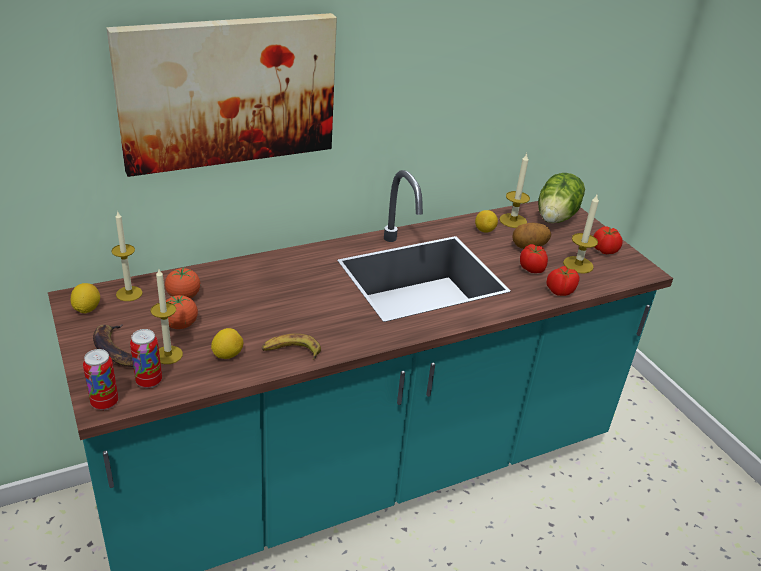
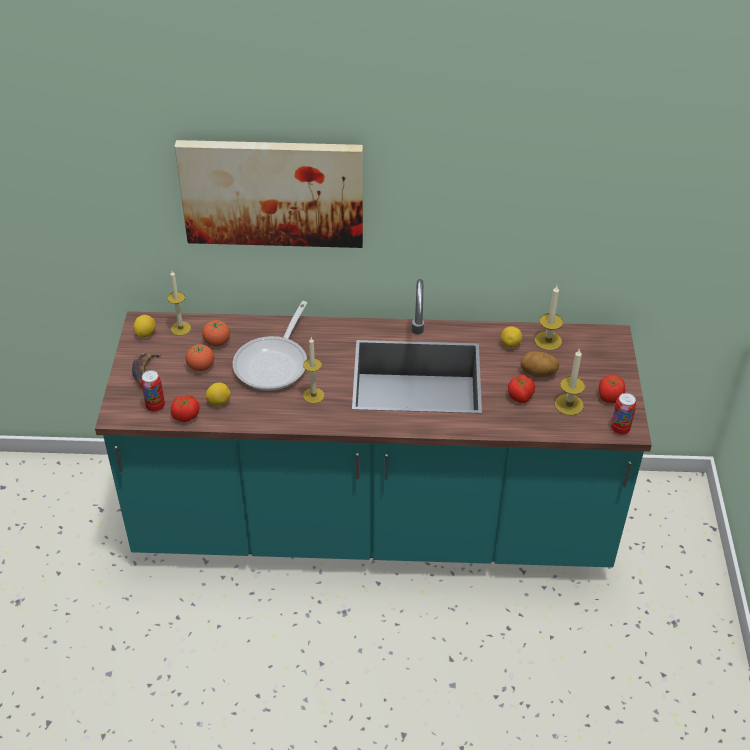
camera: 30 degrees right, 10 degrees up
(104, 403) = (120, 414): can -> can (620, 429)
(168, 355) = (179, 389): candle -> candle (313, 395)
(265, 300) = (274, 363): none -> frying pan
(291, 352) = (265, 413): banana -> none
(557, 217) = (596, 348): lettuce -> none
(559, 291) = (526, 426): tomato -> tomato (186, 416)

